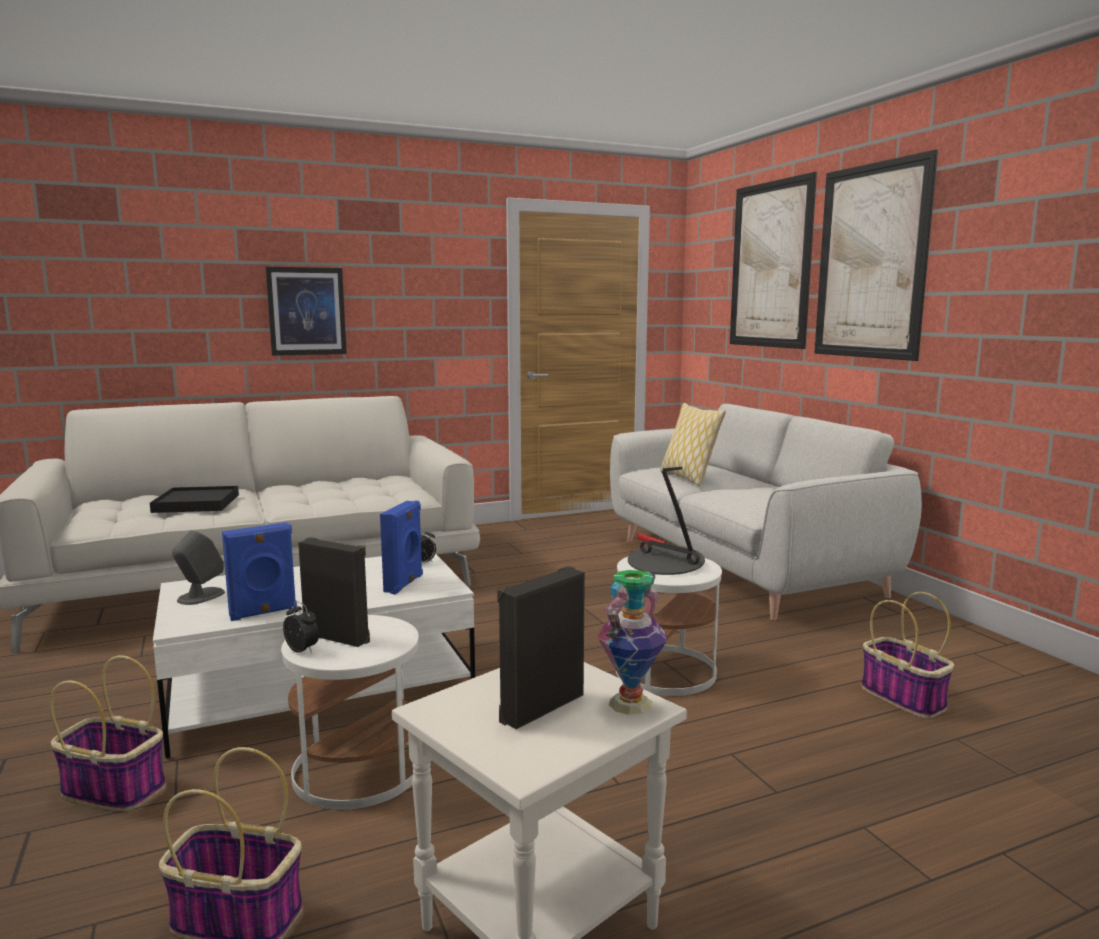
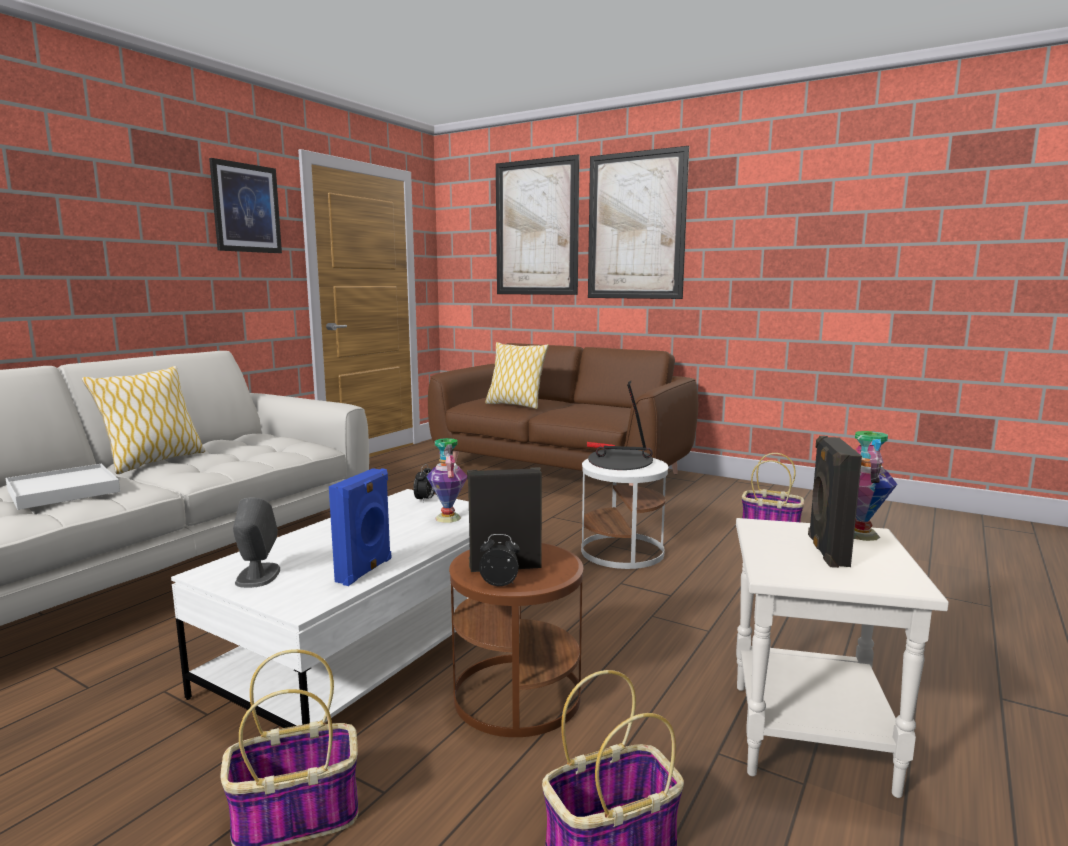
camera: 35 degrees left, 0 degrees up
(197, 503) = (64, 491): black tray -> white tray
(289, 490) = (153, 462): none -> pillow
(306, 311) = (104, 256): picture -> picture (246, 208)
(357, 770) = (516, 696): white side table -> brown side table
(405, 584) = (447, 518): blue speaker -> vase
(742, 566) = (561, 472): grey sofa -> brown sofa

